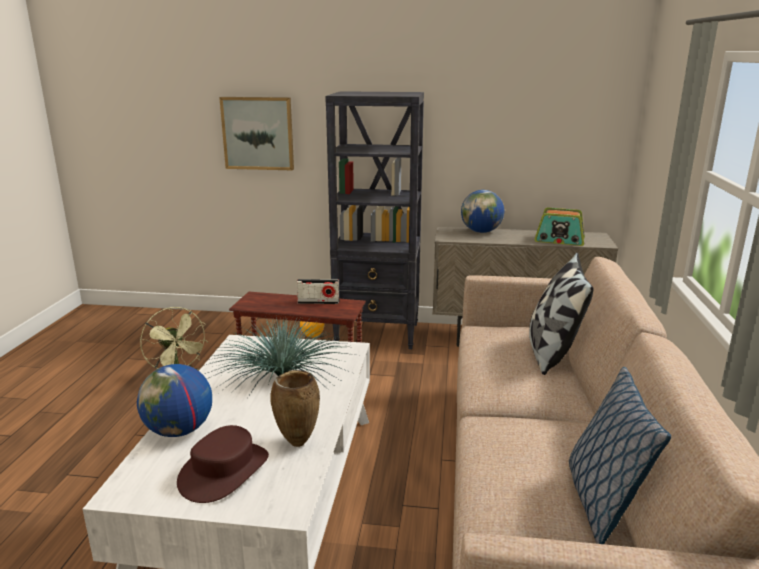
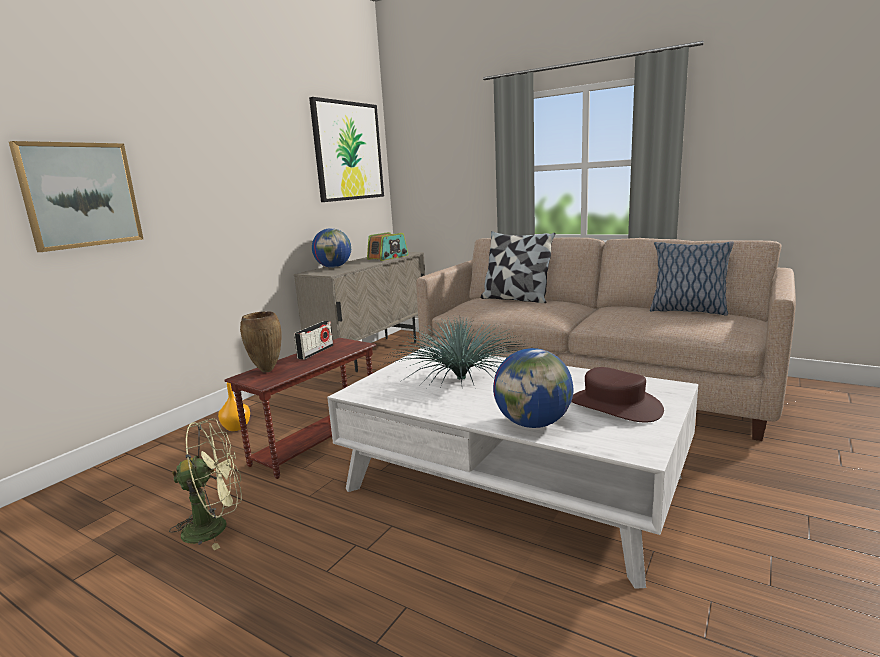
camera: 65 degrees left, 5 degrees down
(296, 443) = (580, 379): brown vase -> brown vase (266, 371)
(378, 334) = (287, 397): black bookcase -> none
(559, 103) = (348, 151): none -> picture

